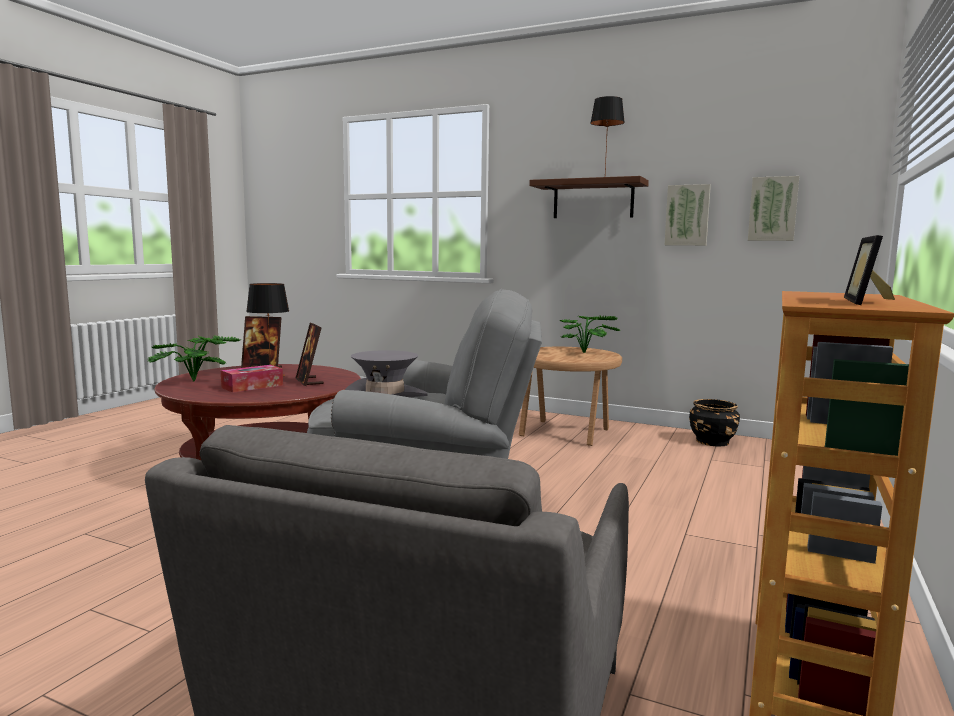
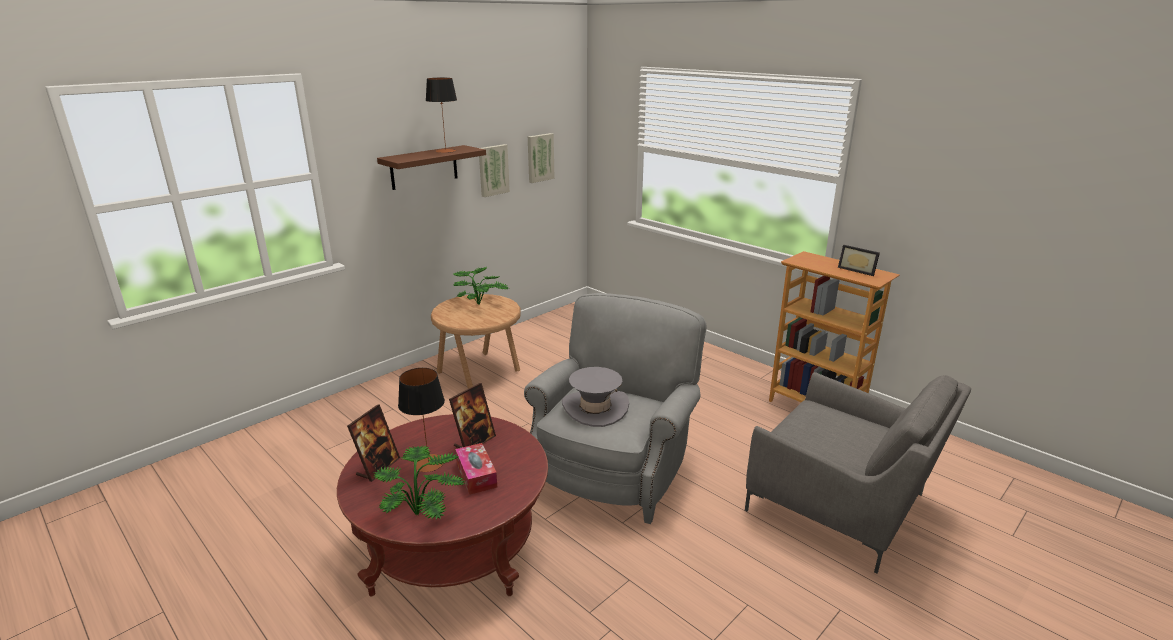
camera: 70 degrees left, 15 degrees up
(309, 381) = (474, 441): picture frame -> picture frame turned 45 degrees counterclockwise
(712, 441) = (543, 328): black planter -> none

